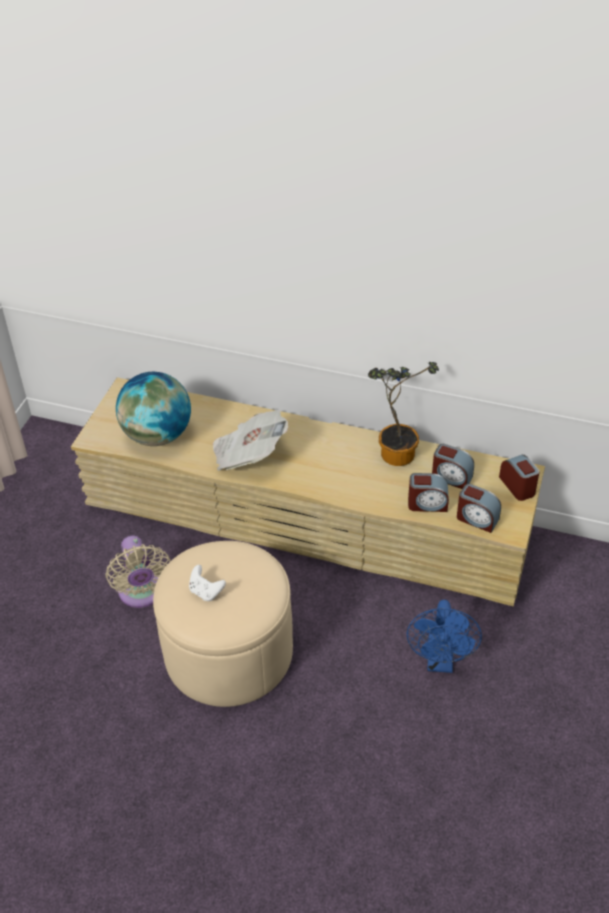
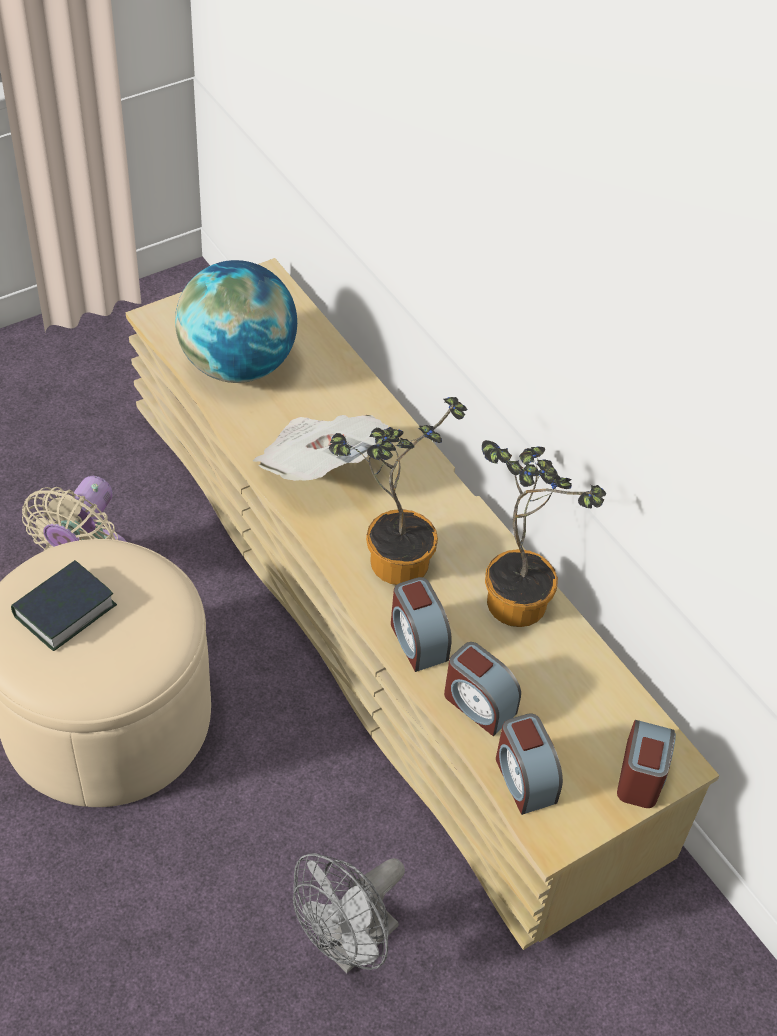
camera: 35 degrees right, 5 degrees up
(206, 592) = (64, 610): white game controller -> book
(325, 471) = (391, 558): none -> potted plant
(440, 661) = (349, 945): blue fan -> grey fan
(451, 477) = (555, 691): alarm clock -> alarm clock (417, 640)

